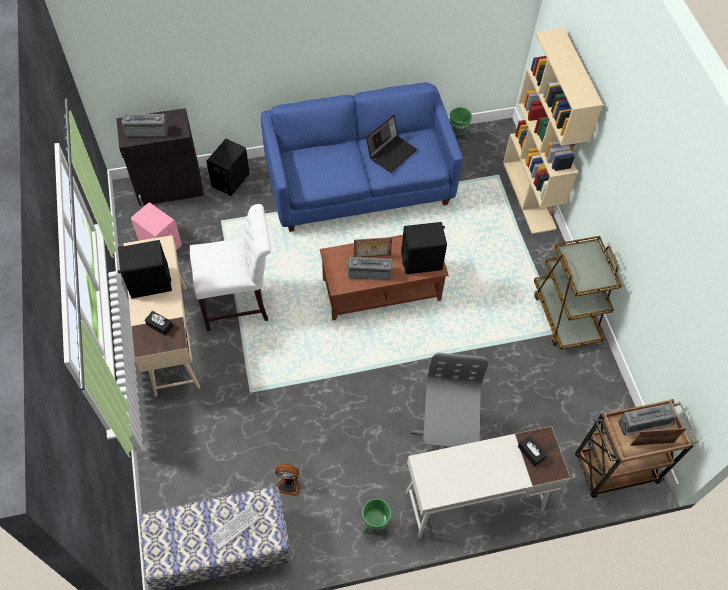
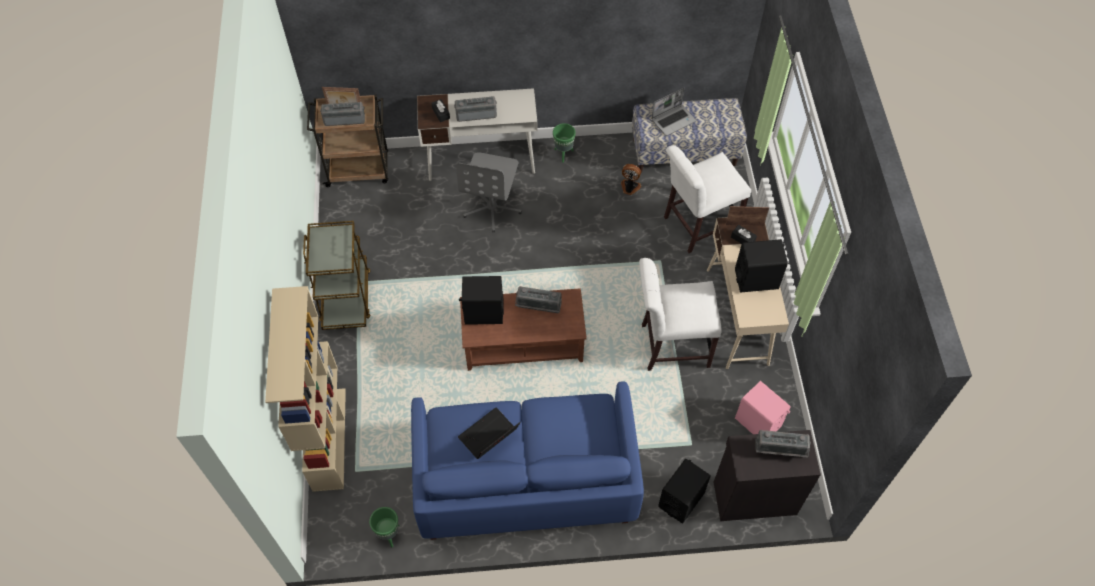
camera: 170 degrees left, 0 degrees up
(209, 441) = (696, 225): none -> white chair
(234, 527) = (673, 120): keyboard -> laptop
(372, 256) = (533, 323): picture frame -> picture frame (744, 224)
(487, 458) = (476, 113): none -> radio

